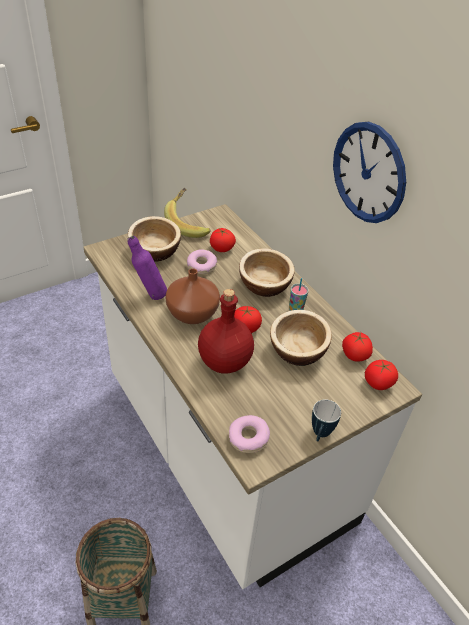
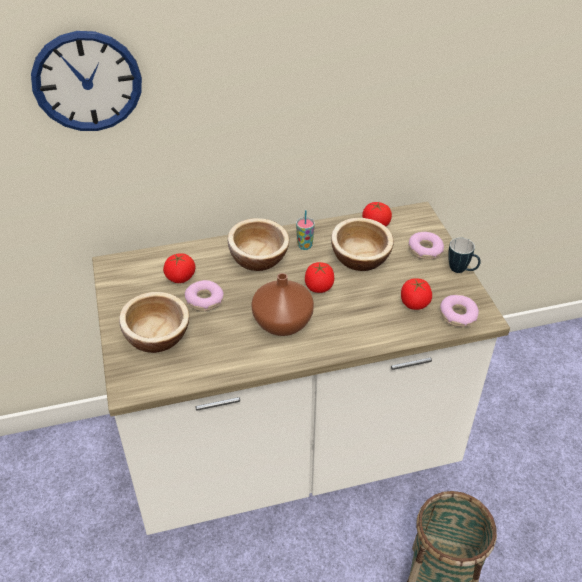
camera: 70 degrees left, 0 degrees up
(149, 295) = (238, 354): purple bottle -> none
(189, 224) = (117, 296): banana -> none
(224, 361) = (360, 312): red bottle -> none
(336, 400) = (425, 250): none -> donut
(368, 173) = (303, 78): wall clock -> wall clock (87, 82)
(378, 383) = (411, 221): tomato -> tomato (414, 303)

